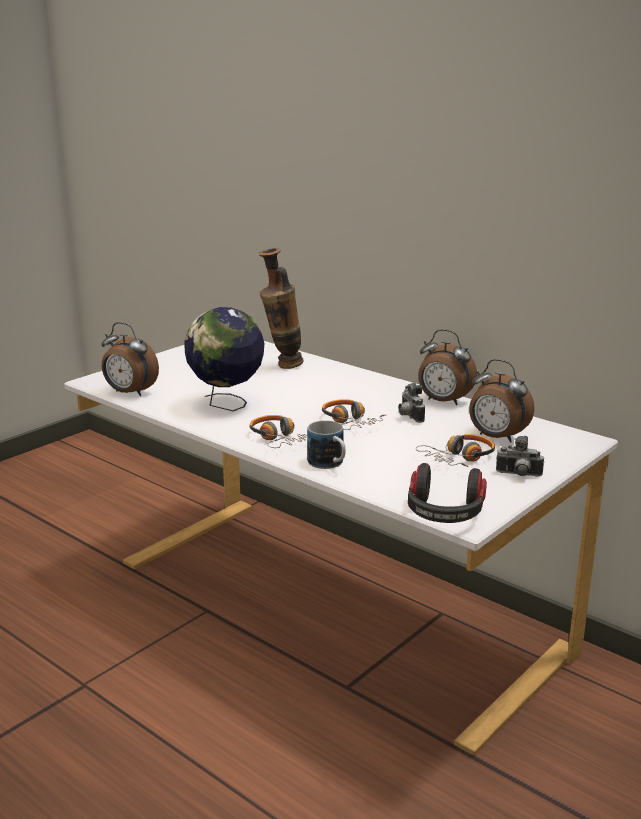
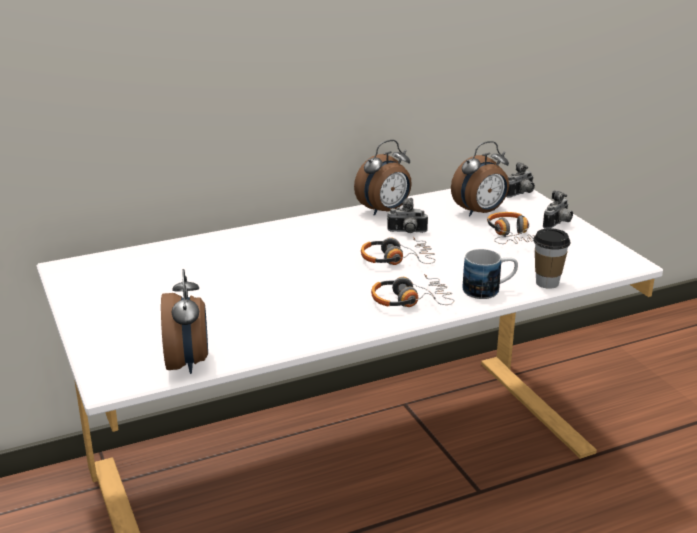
camera: 65 degrees left, 5 degrees up
(129, 393) = (188, 363): alarm clock -> alarm clock turned 60 degrees counterclockwise
(226, 405) = (291, 310): globe -> none
(282, 366) = (207, 258): vase -> none
(371, 486) = (547, 283): none -> cup
(444, 515) = (615, 267): headphones -> none
(571, 448) = (520, 194): none -> camera

